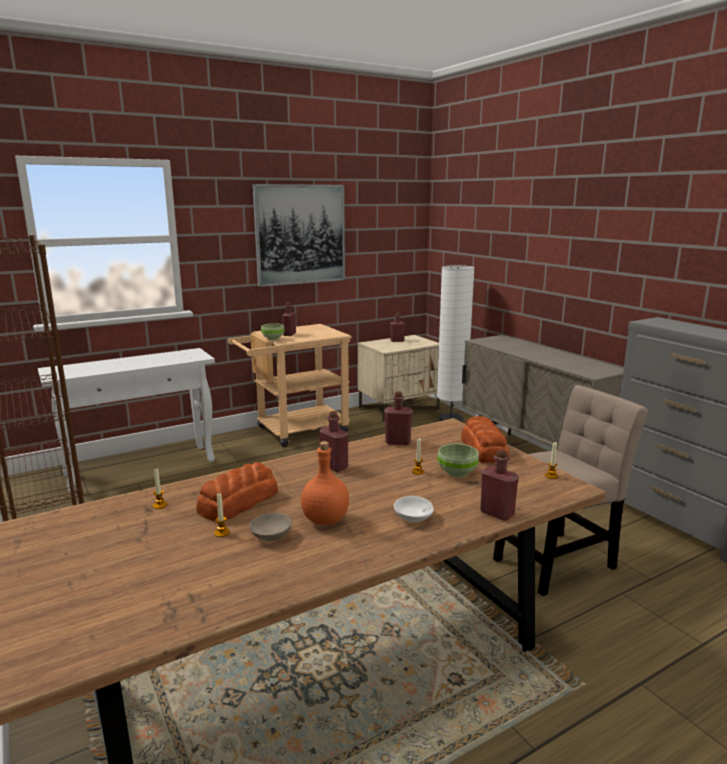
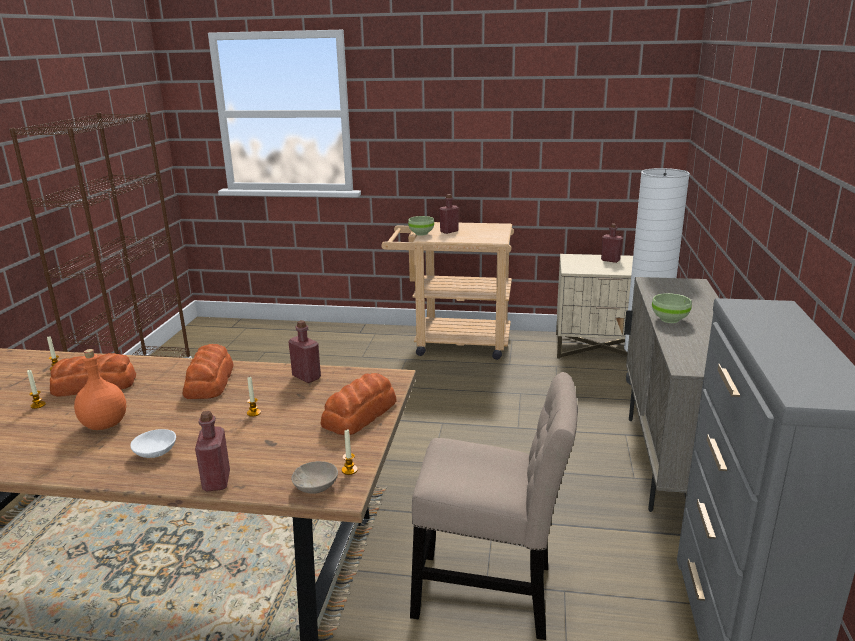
camera: 40 degrees right, 5 degrees up
(142, 467) = (287, 338): white console table -> none
(272, 535) = (54, 421): beige bowl -> beige bowl (317, 487)
(300, 234) = (491, 113): picture -> none
(334, 466) = (210, 381): red bottle -> bread
(457, 473) = (279, 428): green bowl -> green bowl (669, 320)

